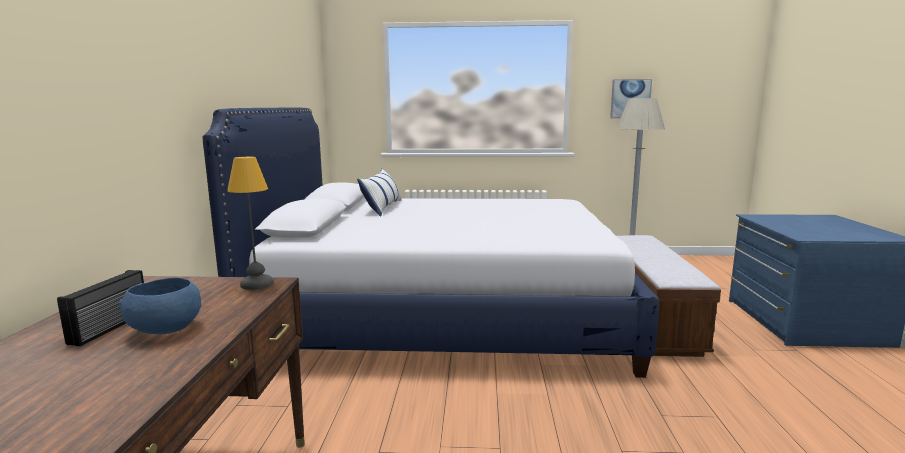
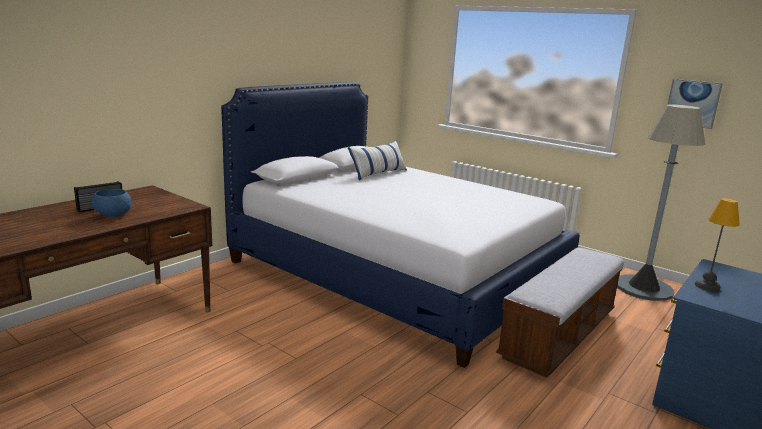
camera: 35 degrees right, 5 degrees up
(257, 284) = (186, 205): table lamp -> table lamp (707, 286)

